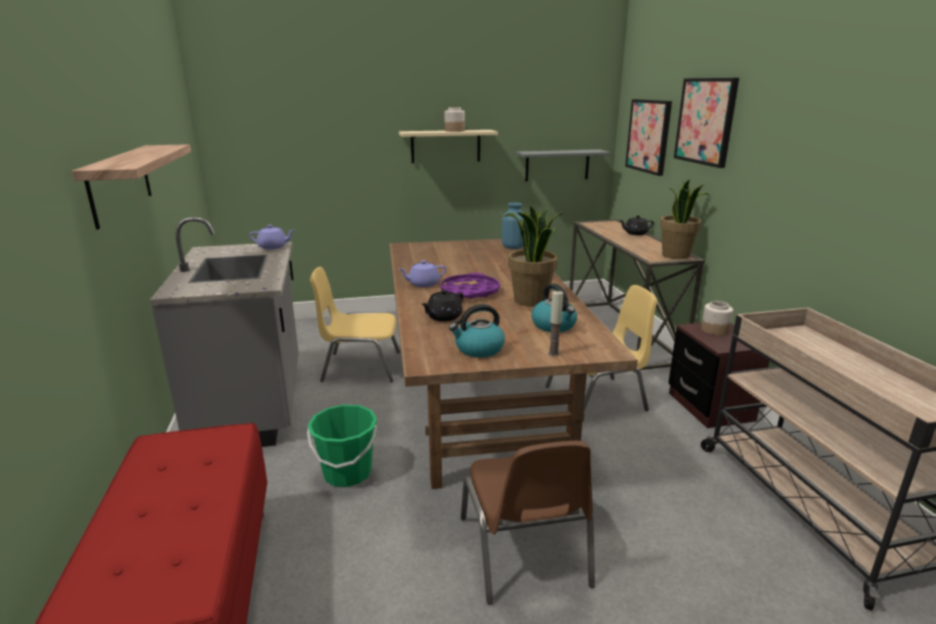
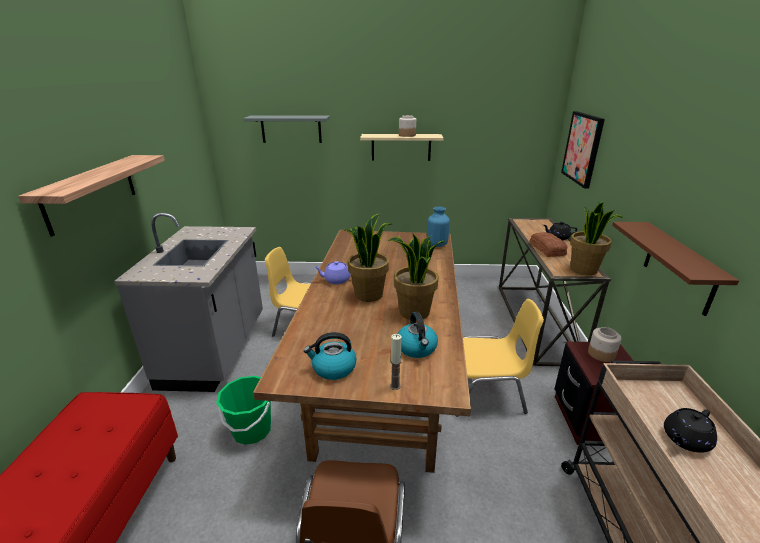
camera: 15 degrees right, 5 degrees up
(273, 247) = (238, 232): purple teapot -> none
(443, 317) = (328, 323): black teapot -> black teapot (685, 440)
(469, 292) = (368, 294): purple tray -> potted plant
(557, 165) = (500, 166): grey shelf -> grey shelf (291, 129)
(630, 243) = (547, 249): none -> bread
(706, 121) = (629, 145): picture -> none
(779, 225) = (679, 267): none -> brown shelf

